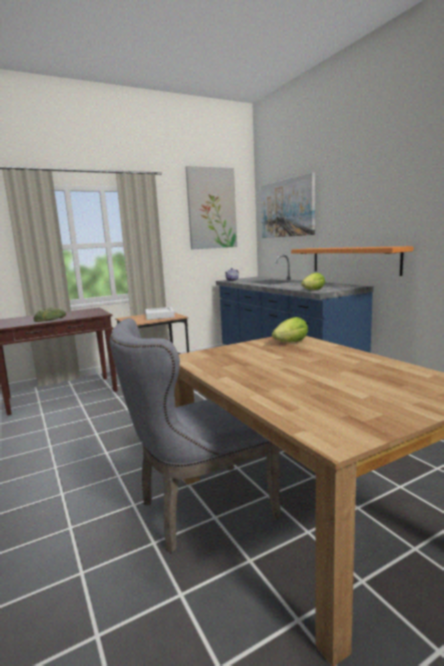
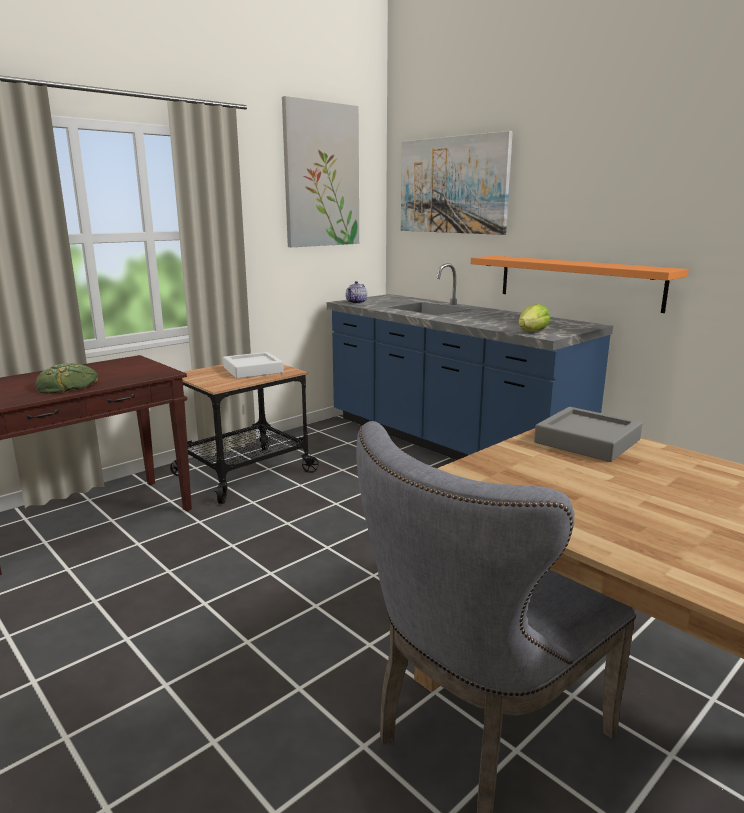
camera: 15 degrees left, 5 degrees up
(291, 342) = (587, 441): lettuce -> grey tray

